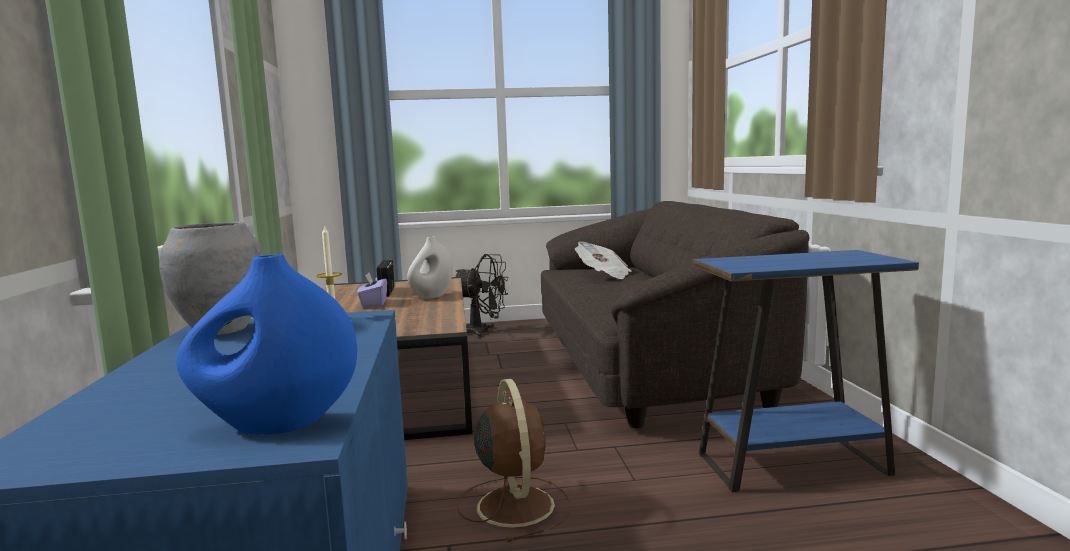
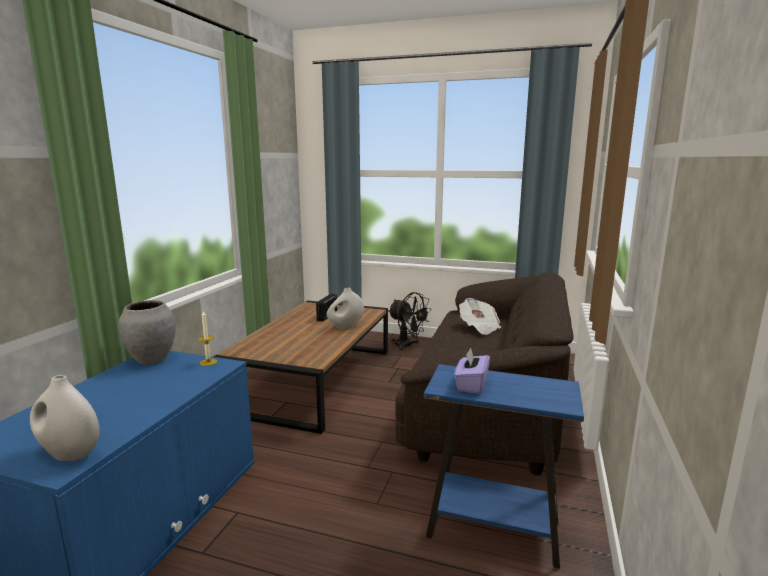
camera: 25 degrees right, 5 degrees up
(275, 425) = (69, 454): blue vase -> white vase
(373, 304) = (306, 327): purple tissue box -> purple tissue box (471, 385)
(514, 504) = (294, 496): brown fan -> none

